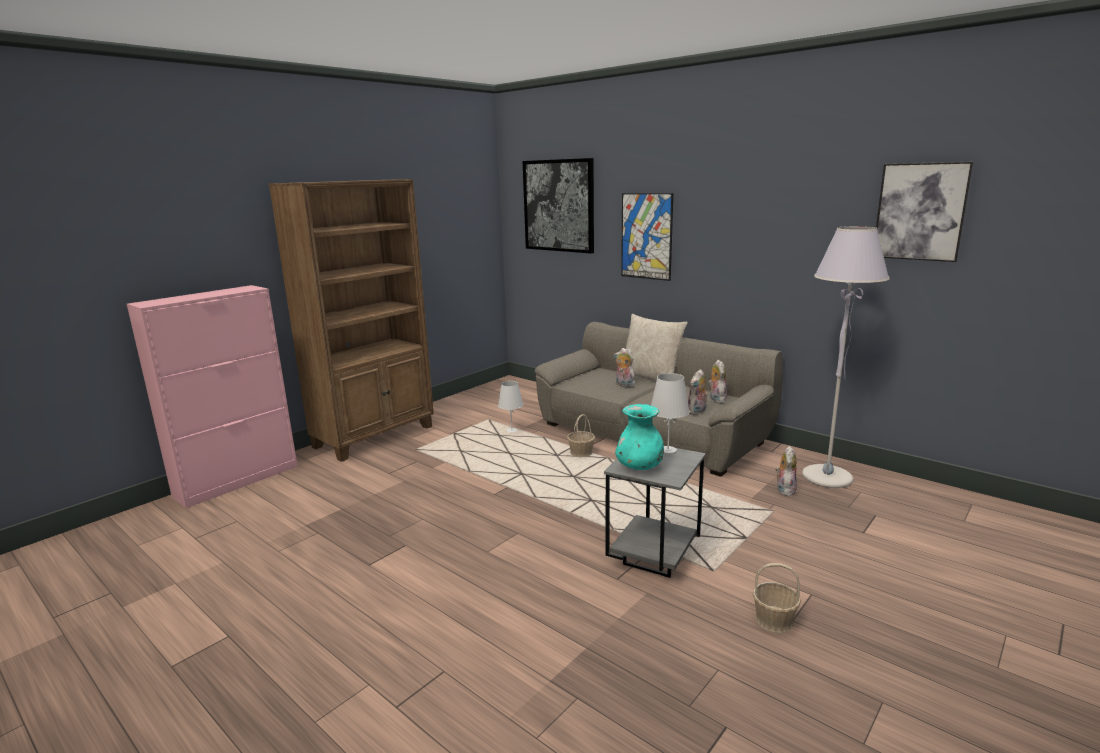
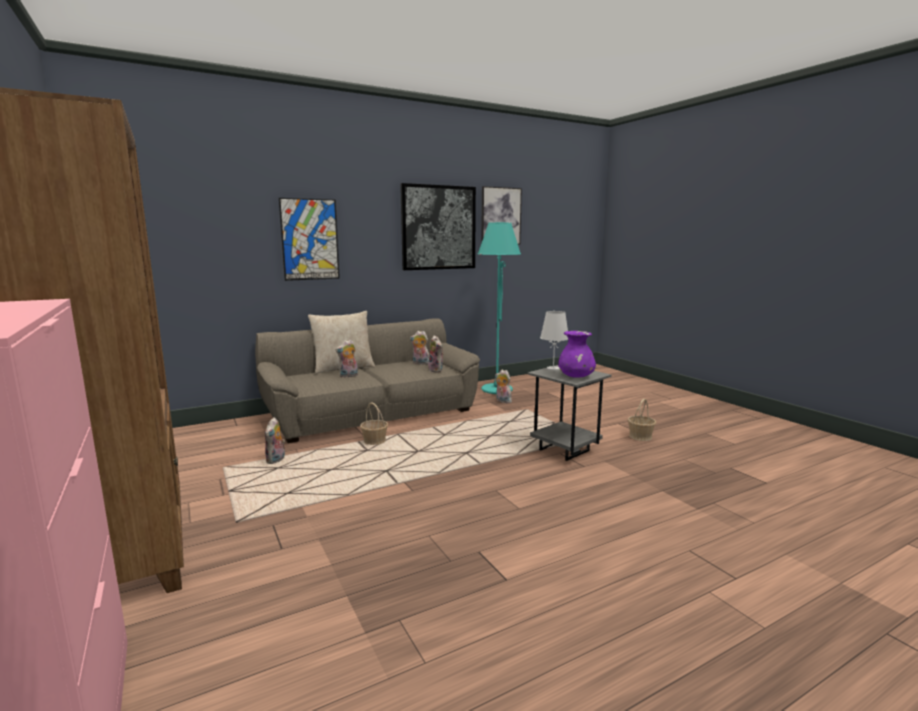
camera: 70 degrees left, 5 degrees down
(512, 431) = (276, 460): white table lamp -> plush toy
(558, 206) = (186, 209): picture -> picture (438, 227)
(639, 467) = (576, 377): turquoise vase -> purple vase
(827, 477) = (496, 389): grey floor lamp -> turquoise floor lamp

